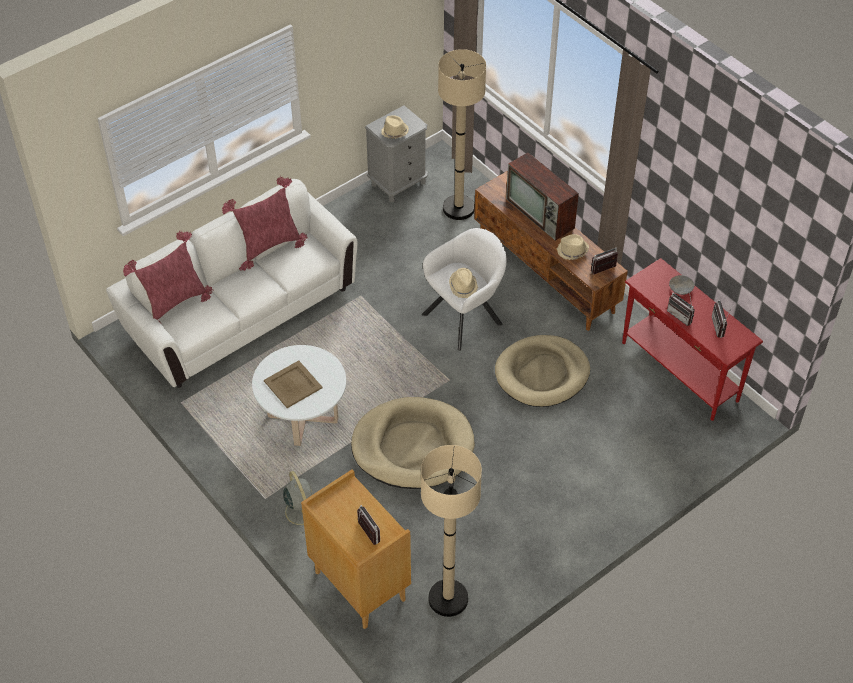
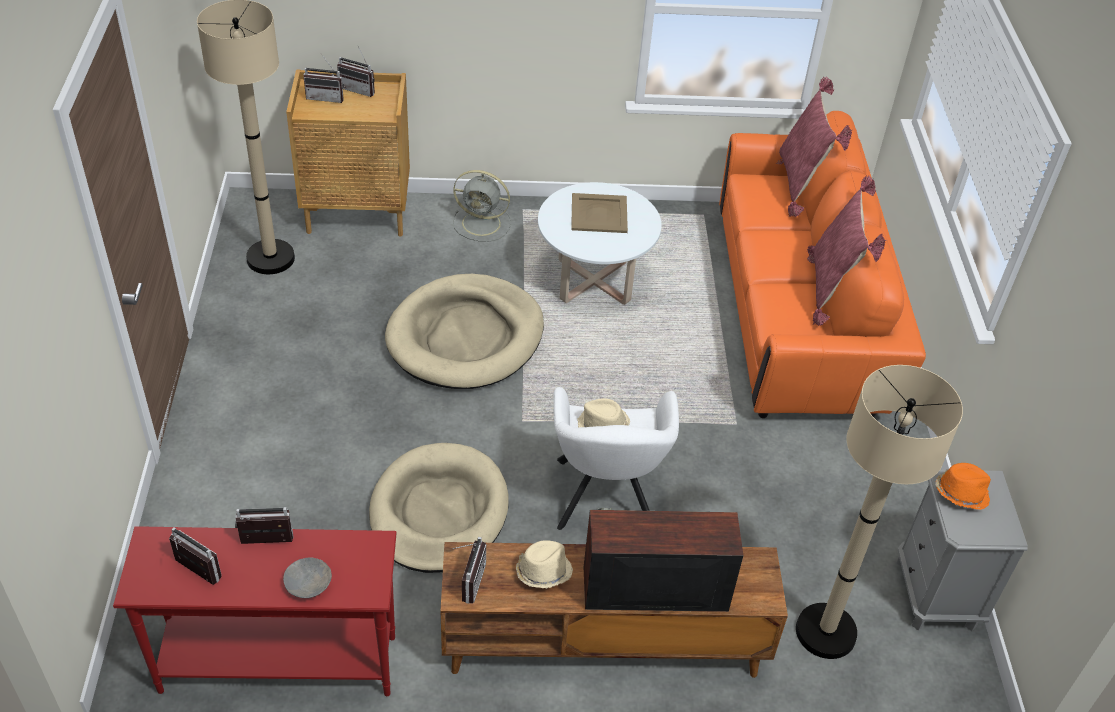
camera: 125 degrees right, 5 degrees down
(240, 312) = (799, 313): white sofa -> orange sofa
(337, 523) = (359, 89): none -> radio
(394, 132) = (960, 493): beige hat -> orange hat

